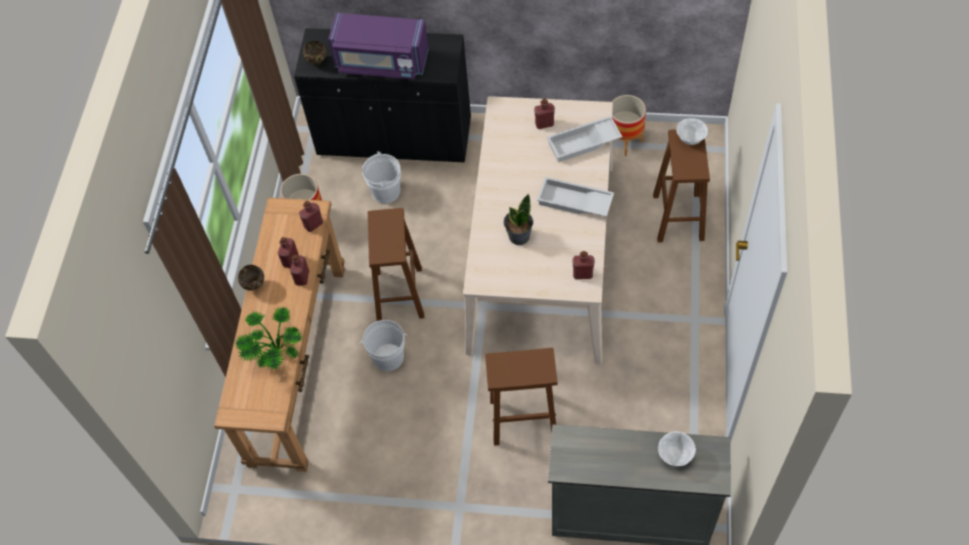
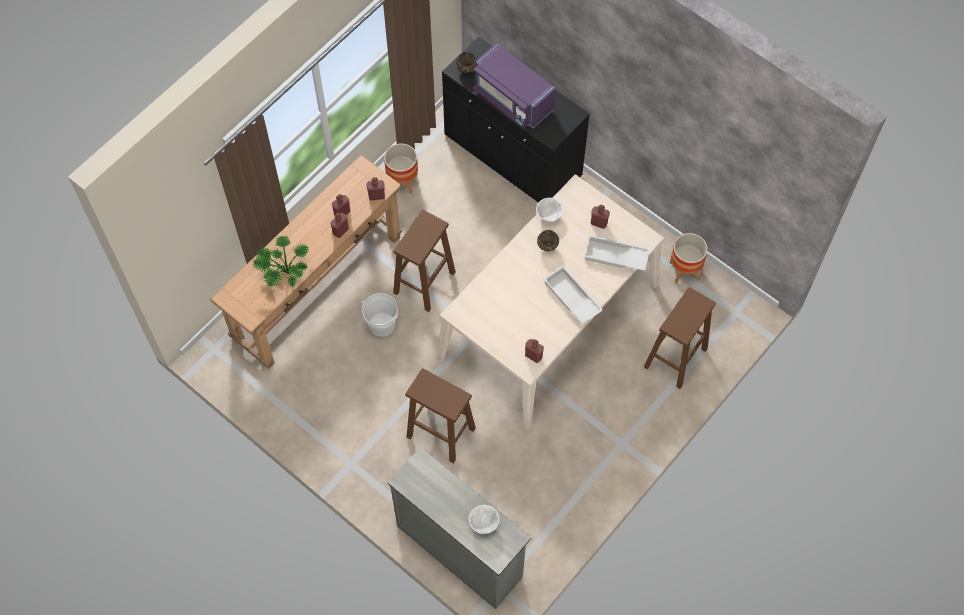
camera: 30 degrees right, 5 degrees up
(254, 286) = (305, 216): brown bowl -> brown bowl (547, 247)
(386, 192) = (473, 196): white bucket -> none
(518, 236) = (511, 298): potted plant -> none
(690, 139) = (698, 304): white bowl -> white bowl (549, 215)

